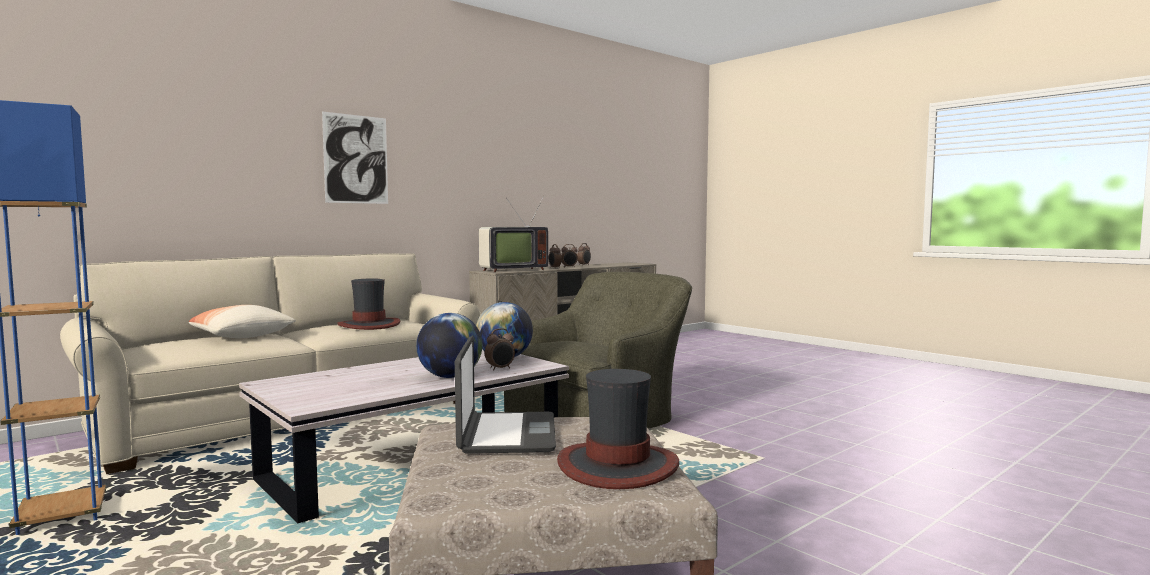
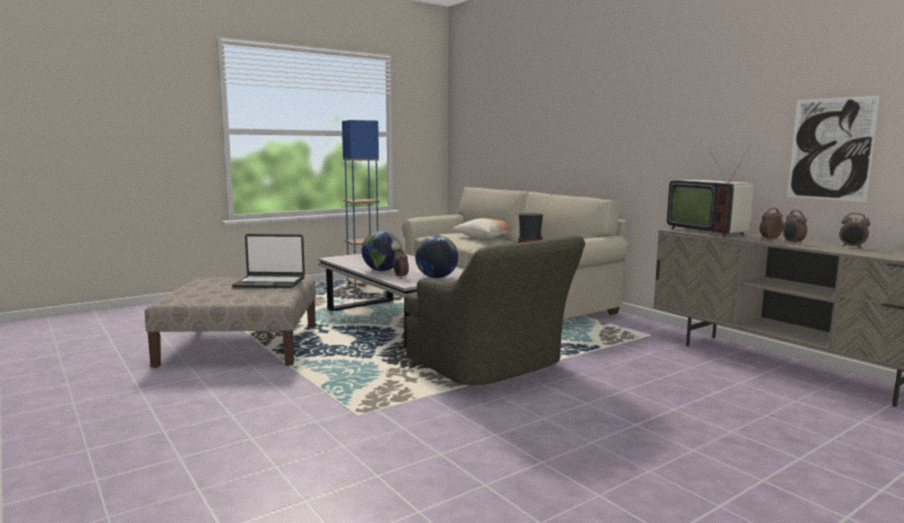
camera: 95 degrees right, 5 degrees up
(356, 159) = (603, 116): picture -> picture (830, 149)
(617, 466) = (203, 295): hat -> none

